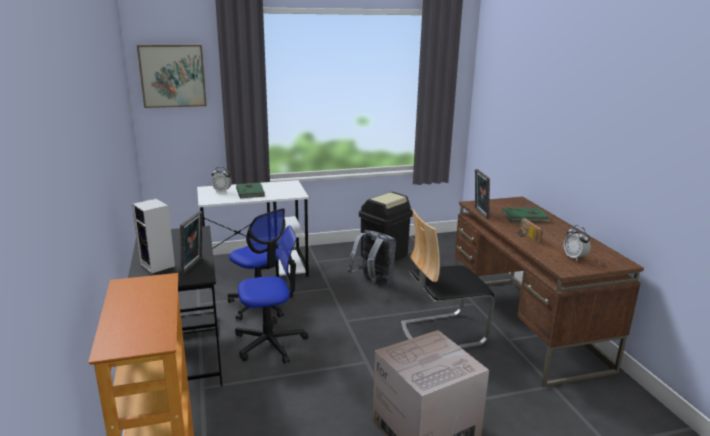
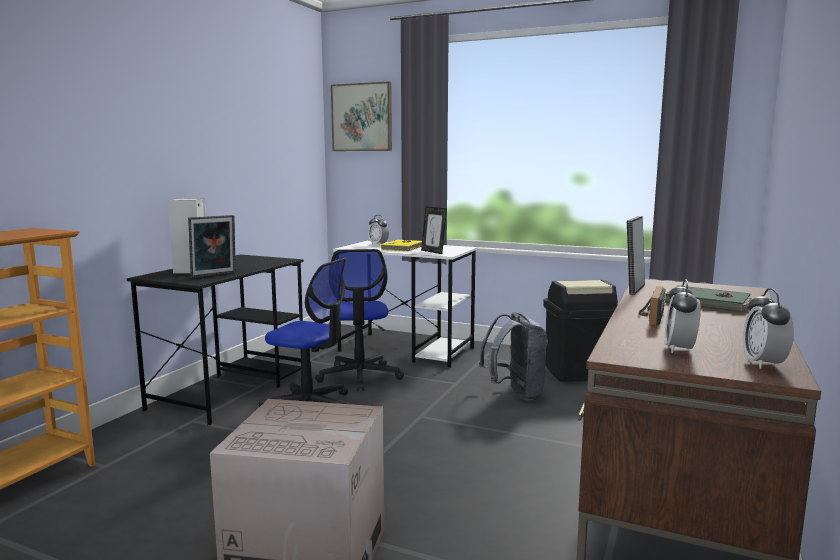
camera: 40 degrees right, 10 degrees down
(250, 192) = (404, 248): green book -> yellow book
(283, 193) = (433, 252): none -> picture frame
(442, 332) = (522, 468): chair -> none
(609, 257) = (763, 364): none -> alarm clock

